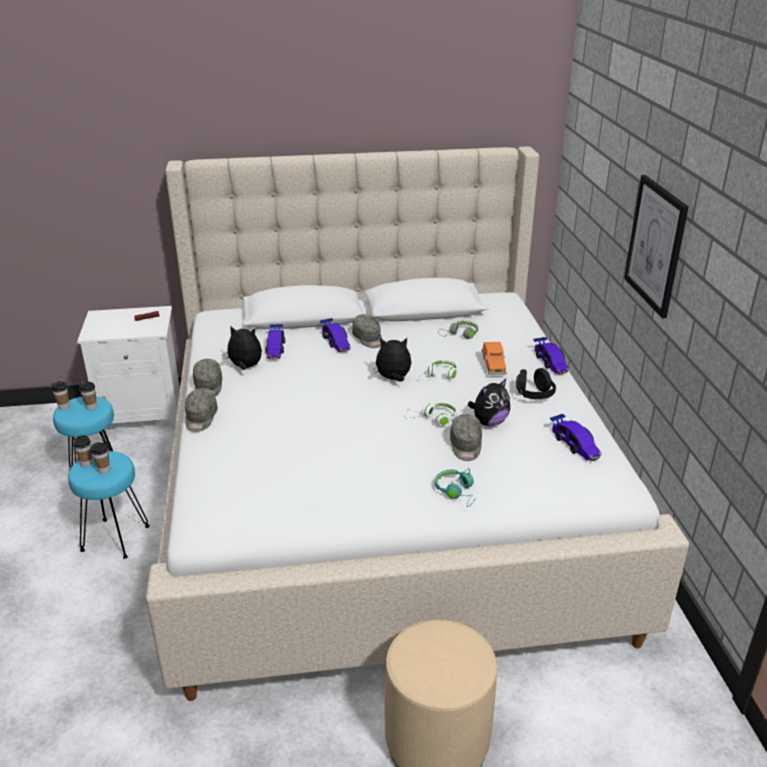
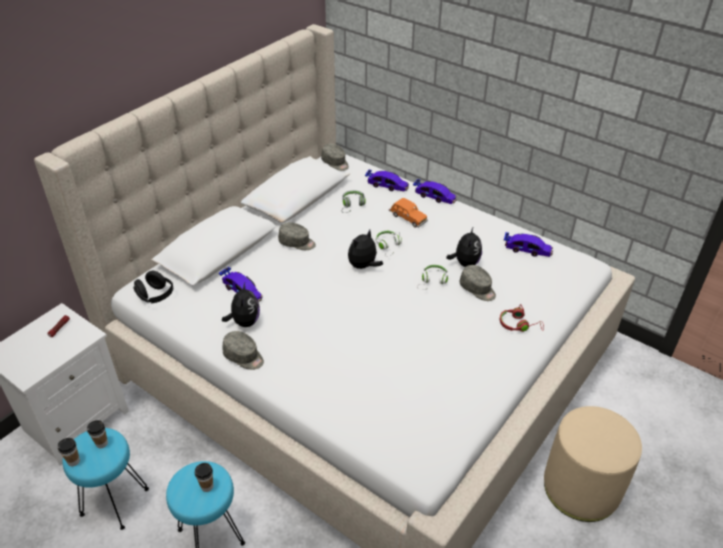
camera: 45 degrees left, 10 degrees up
(86, 463) = (182, 492): cup -> none
(200, 418) = (282, 386): grey cap -> grey cap (335, 163)
(245, 367) = (244, 322): plush toy -> plush toy turned 120 degrees clockwise
(335, 342) = (278, 259): toy car -> toy car (387, 185)
(457, 492) = (519, 325): turquoise headphones -> red headphones
(534, 396) = (461, 228): black headphones -> black headphones (155, 296)
(655, 245) = (504, 84): picture -> none

